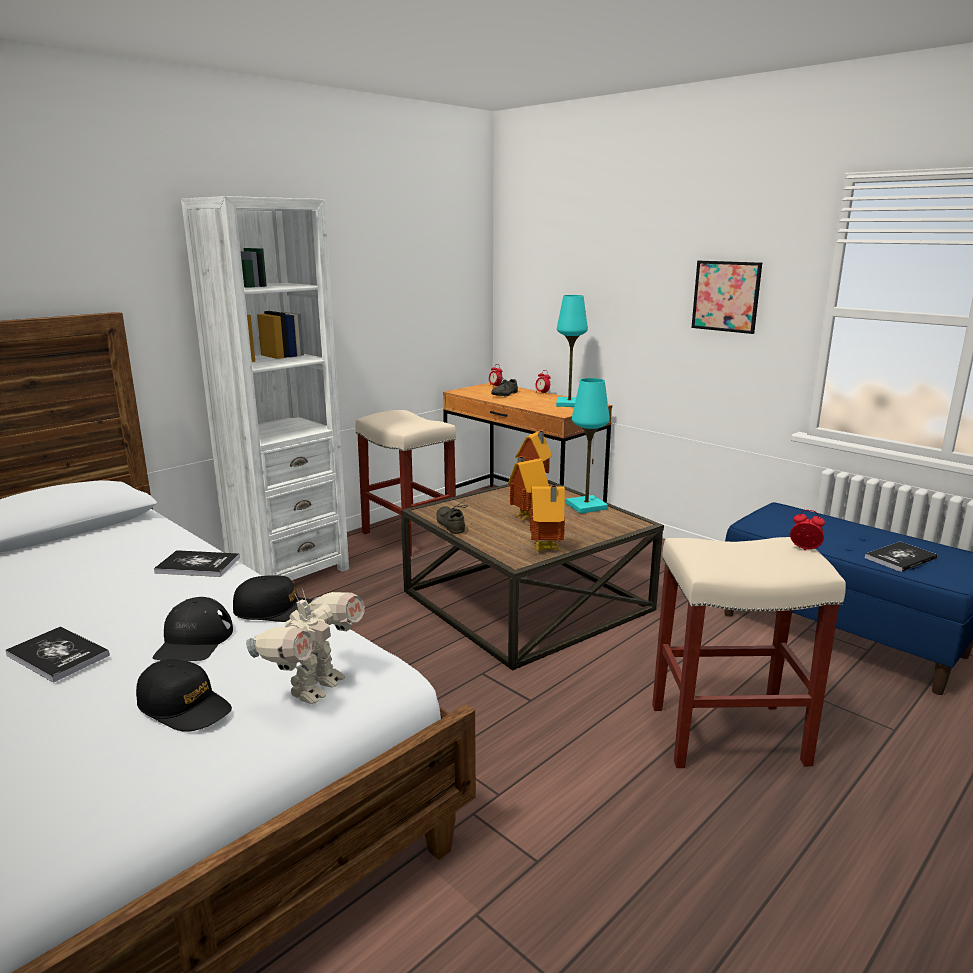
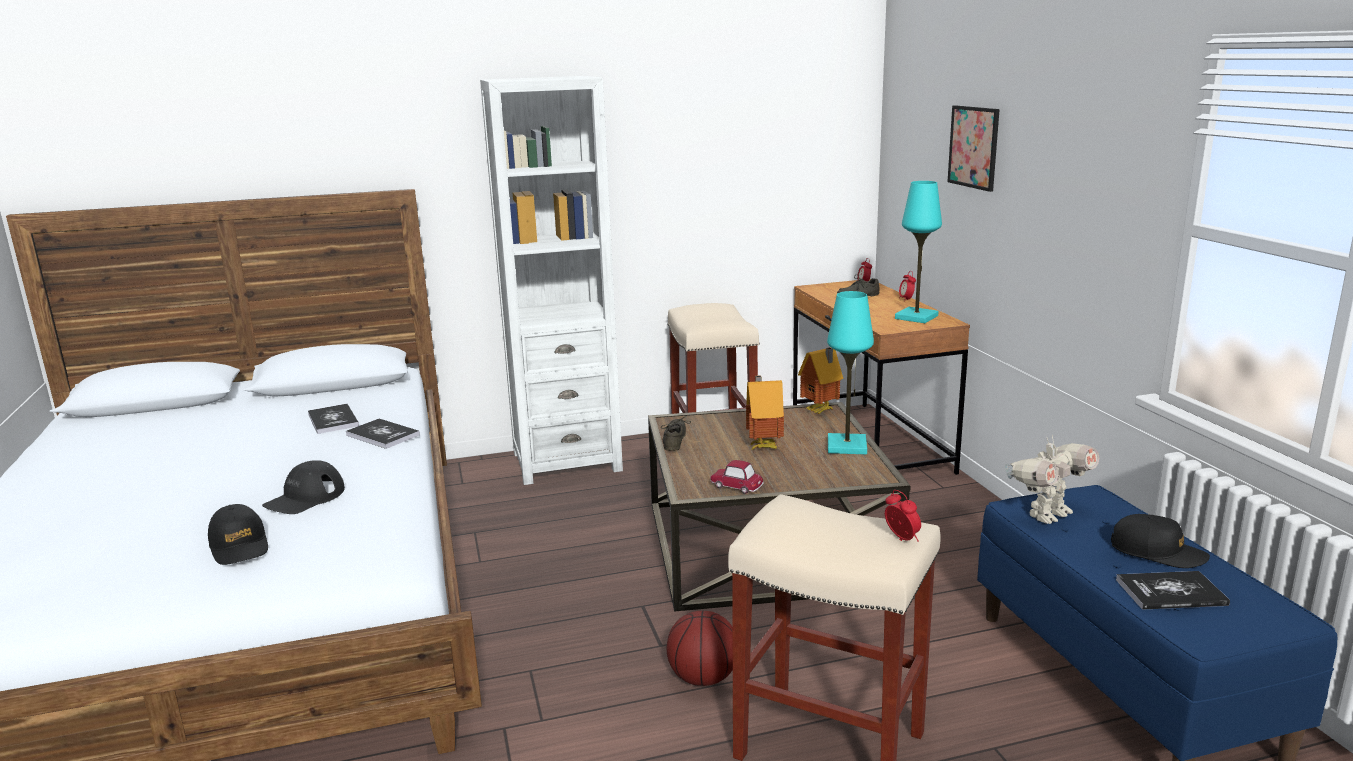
camera: 30 degrees right, 0 degrees up
(58, 655) = (213, 486): book -> book (333, 420)
(277, 610) = (389, 487): black cap -> black cap (1157, 552)
(314, 688) = (333, 557): toy robot -> toy robot (1047, 514)
(546, 550) = (736, 486): toy house -> toy car
(590, 715) = (703, 678): none -> basketball
(726, 296) = (1085, 196): picture -> picture (973, 147)

